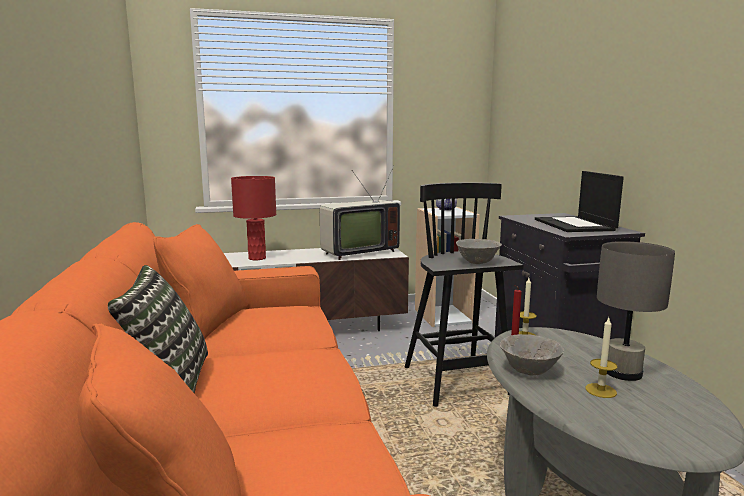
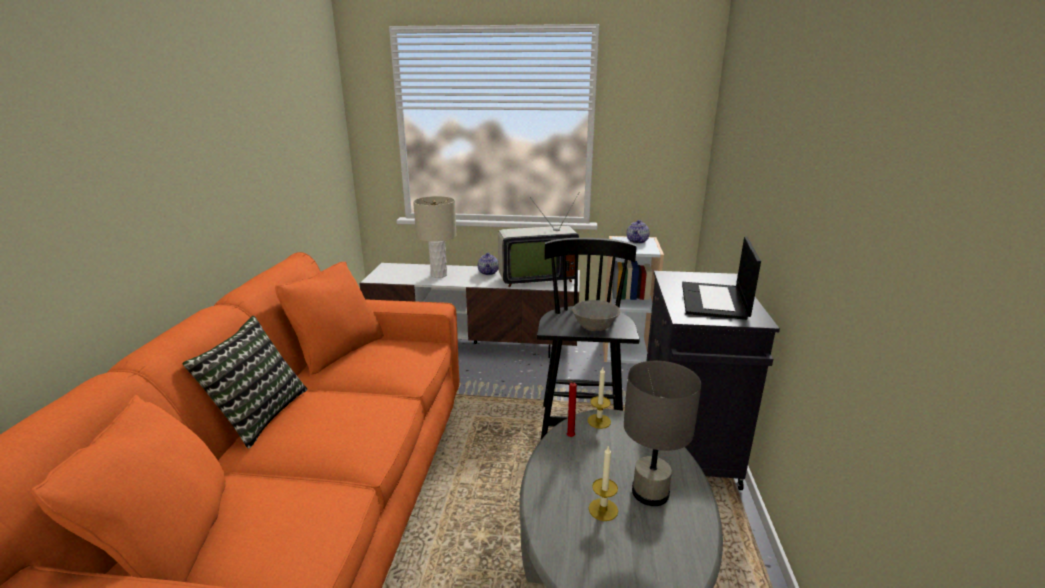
camera: 20 degrees right, 10 degrees up
(257, 258) = (439, 275): red table lamp -> beige table lamp
(307, 252) = (488, 272): none -> teapot
(529, 370) = (559, 467): grey bowl -> none

